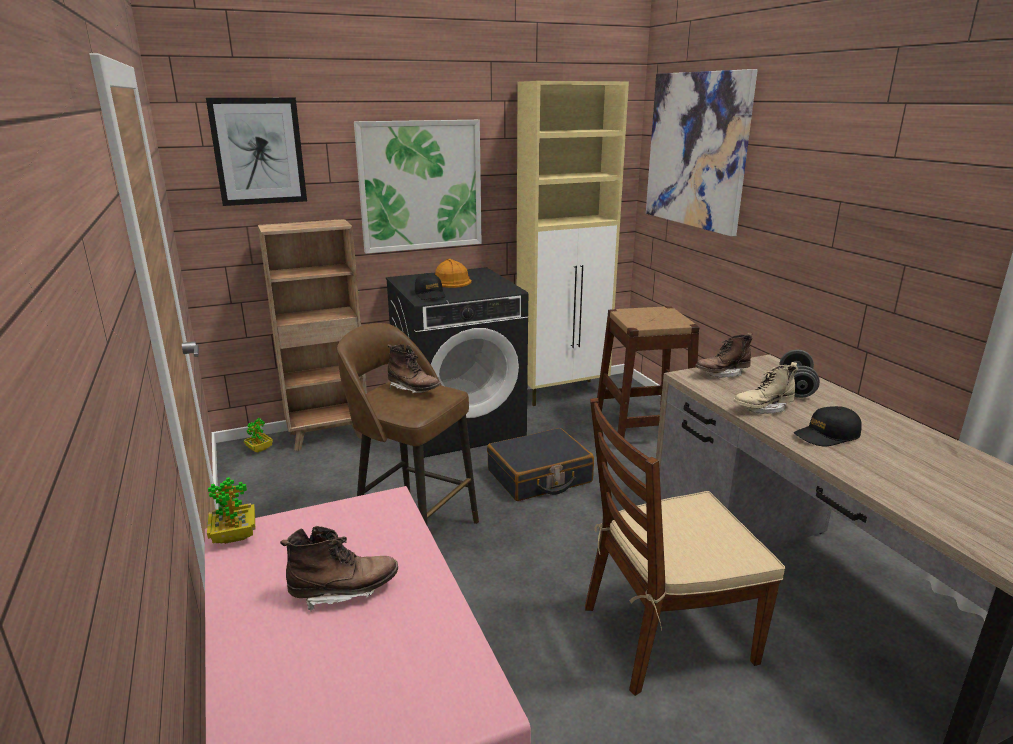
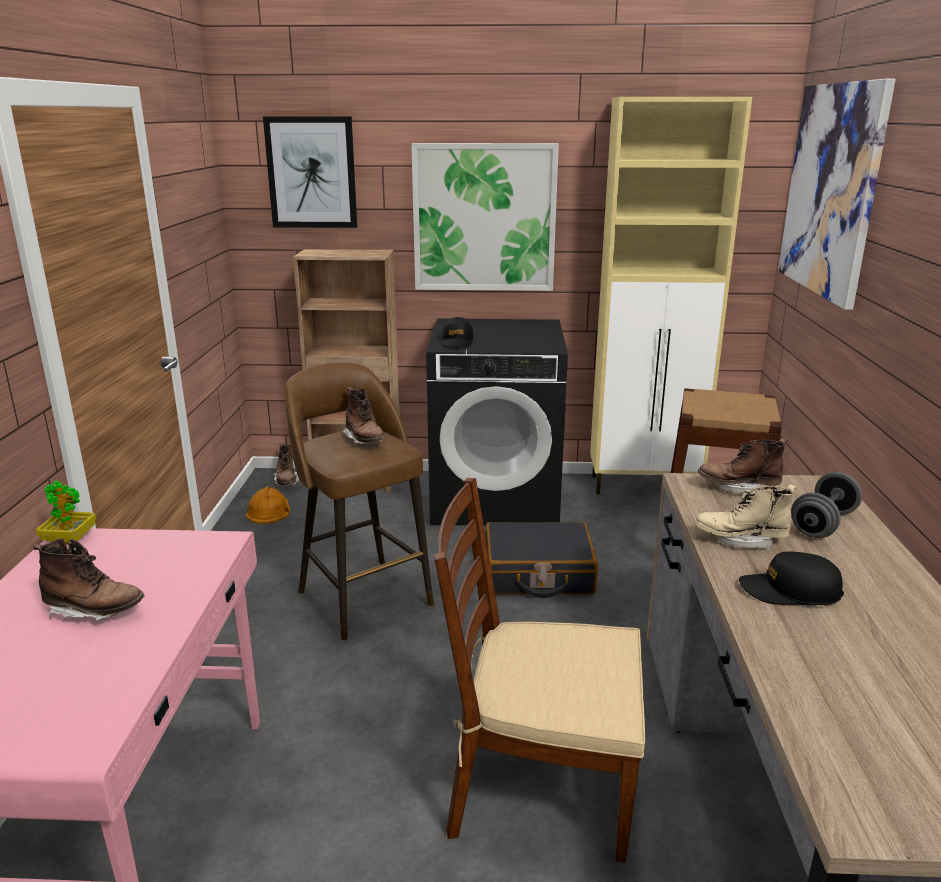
camera: 25 degrees right, 0 degrees up
(259, 449) = (286, 482): potted plant -> brown boot
(450, 281) = (497, 330): orange hard hat -> orange hard hat (269, 510)

